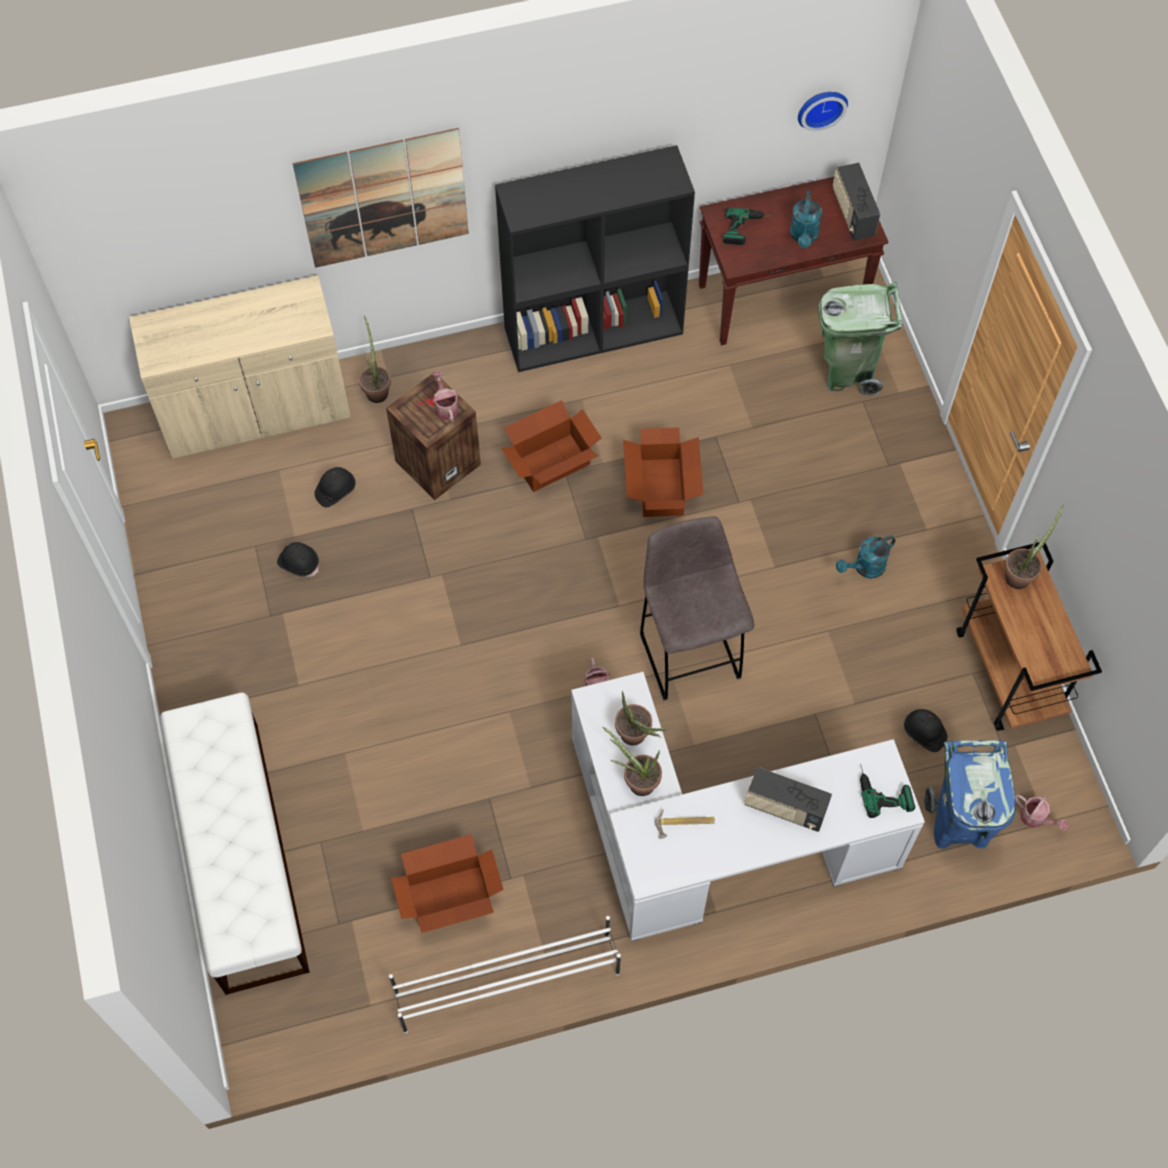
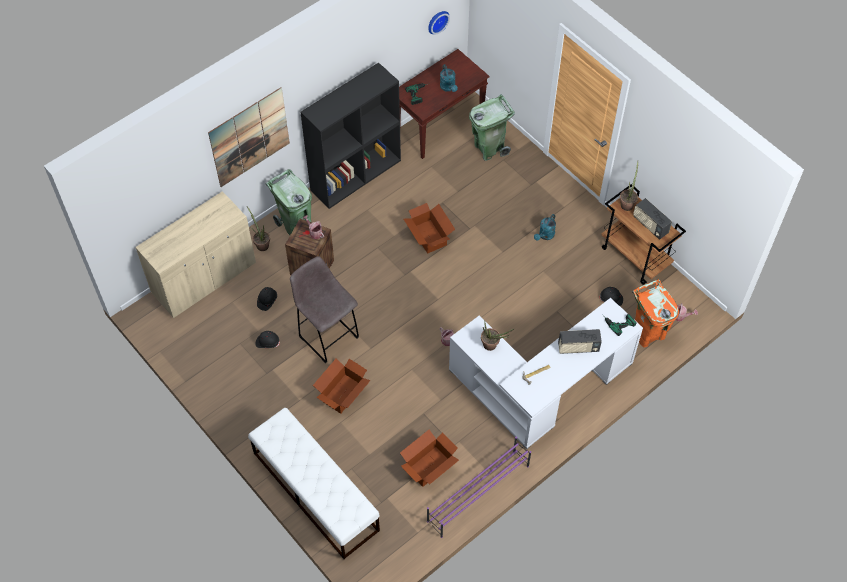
camera: 25 degrees left, 5 degrees down
(450, 376) = (295, 223): none -> green trash can
(506, 983) = (477, 493): white shoe rack -> purple shoe rack
(551, 462) = (368, 245): cardboard box -> cardboard box (342, 394)
(636, 781) = (503, 365): potted plant -> none
(689, 653) = (483, 307): grey stool -> grey stool (327, 336)
(852, 214) = (466, 69): radio -> radio (650, 225)
(958, 824) = (647, 333): blue trash can -> orange trash can

